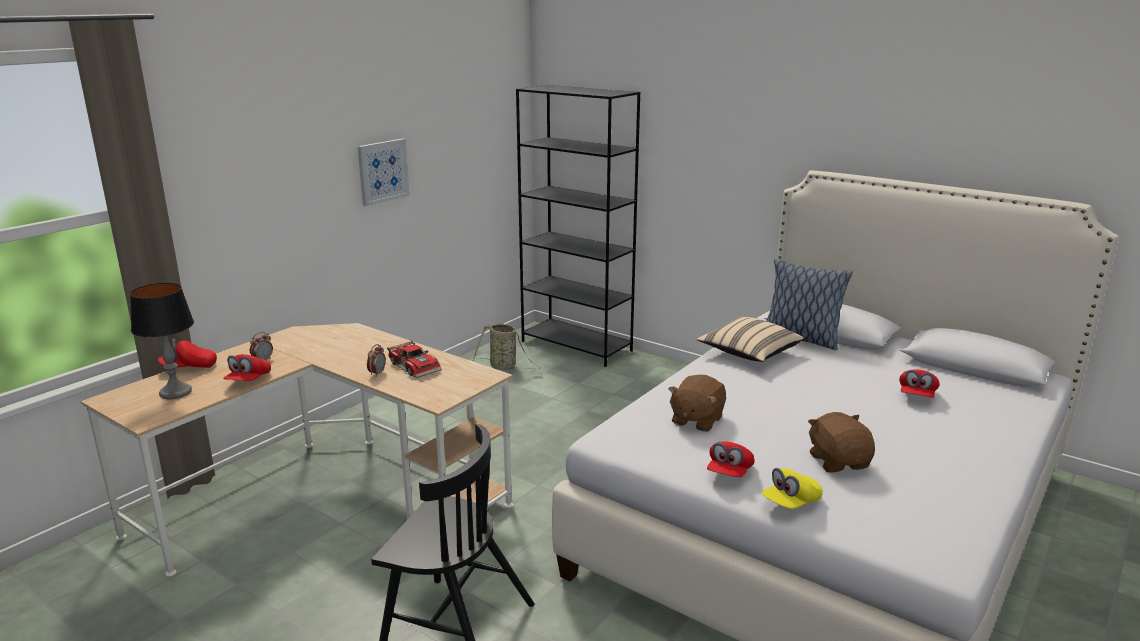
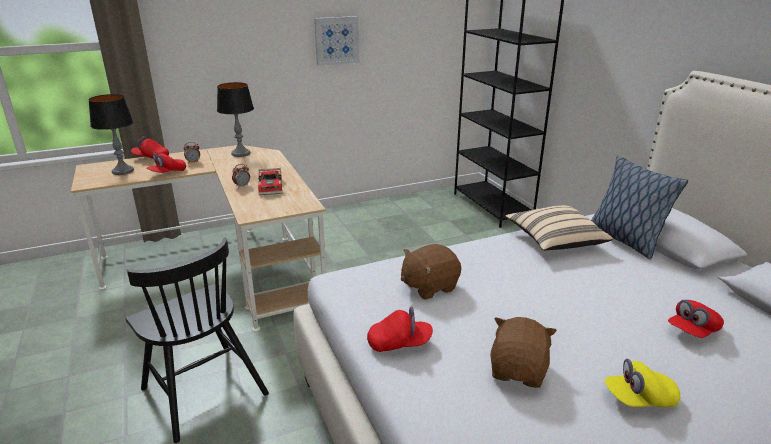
camera: 30 degrees right, 5 degrees up
(313, 337) = (241, 153): none -> table lamp
(505, 367) = (423, 210): basket -> none
(729, 472) = (399, 343): red cap -> red cap turned 150 degrees counterclockwise
(790, 503) = (418, 394): yellow cap -> yellow cap (639, 399)

